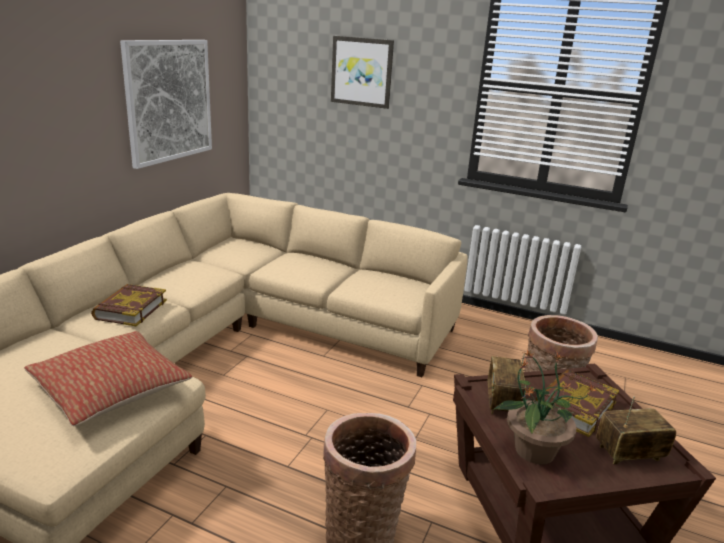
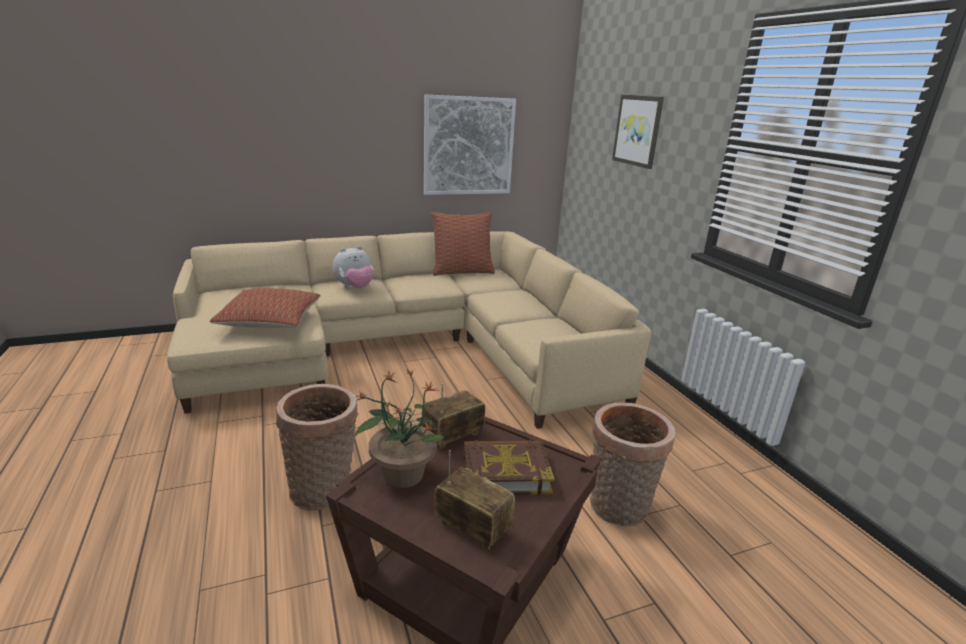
camera: 45 degrees right, 0 degrees up
(130, 309) = (355, 288): book -> plush toy
(205, 251) = (462, 271): none -> pillow

